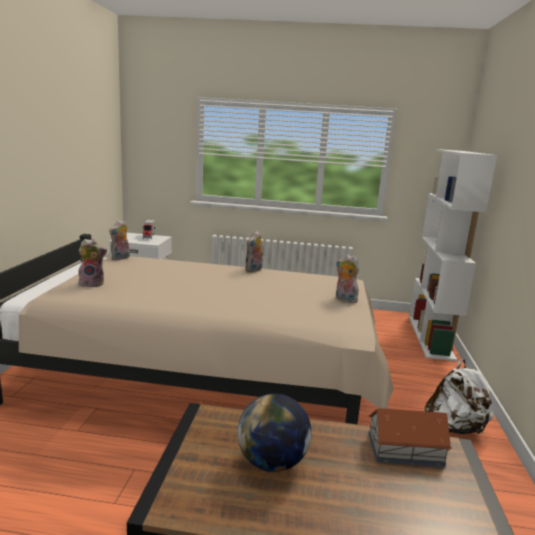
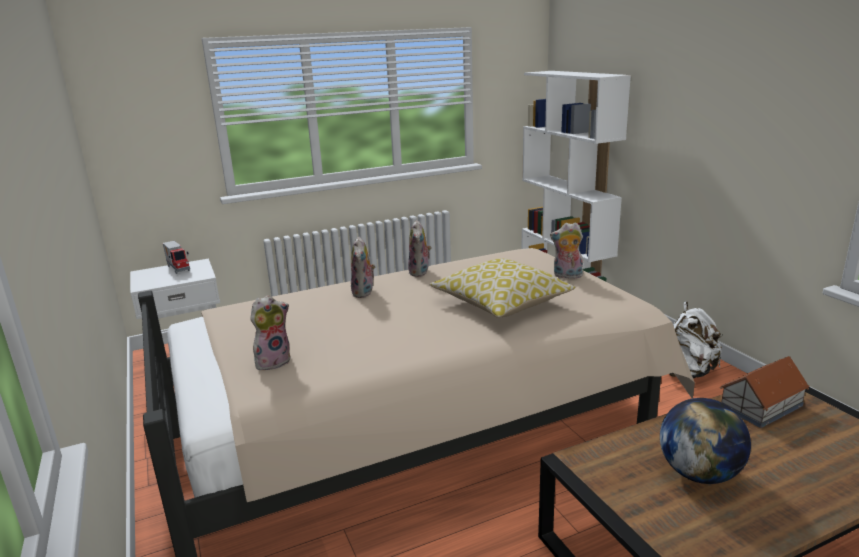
camera: 30 degrees left, 5 degrees up
(121, 258) = (230, 312): plush toy -> plush toy (364, 293)
(265, 299) = (501, 303): none -> pillow

